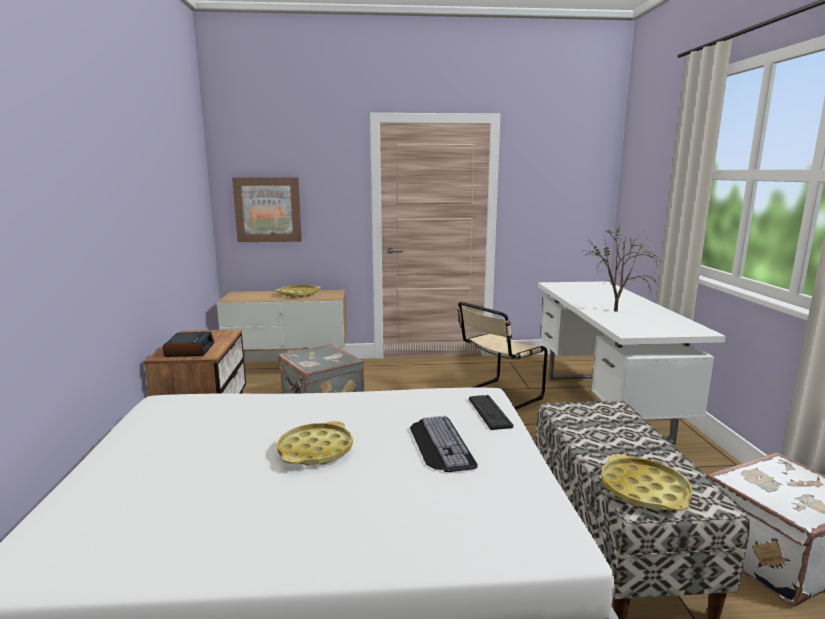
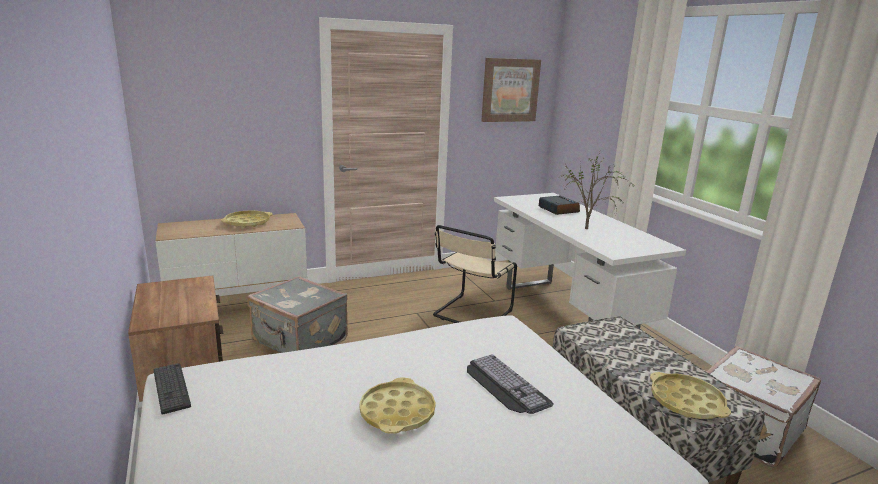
camera: 20 degrees left, 5 degrees up
(189, 350) = (174, 310): alarm clock -> alarm clock (558, 209)
(268, 209) = (201, 126): picture -> picture (510, 90)
(489, 412) = (523, 344): keyboard -> keyboard (171, 388)

